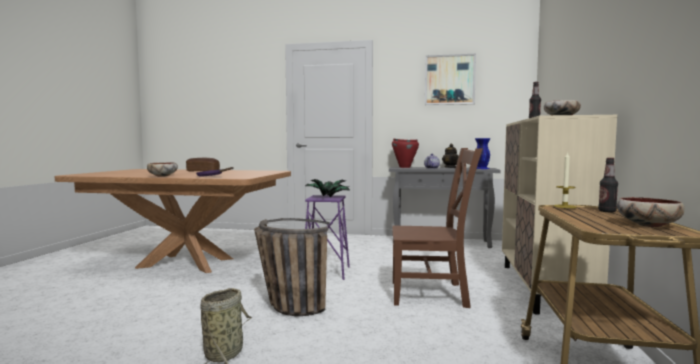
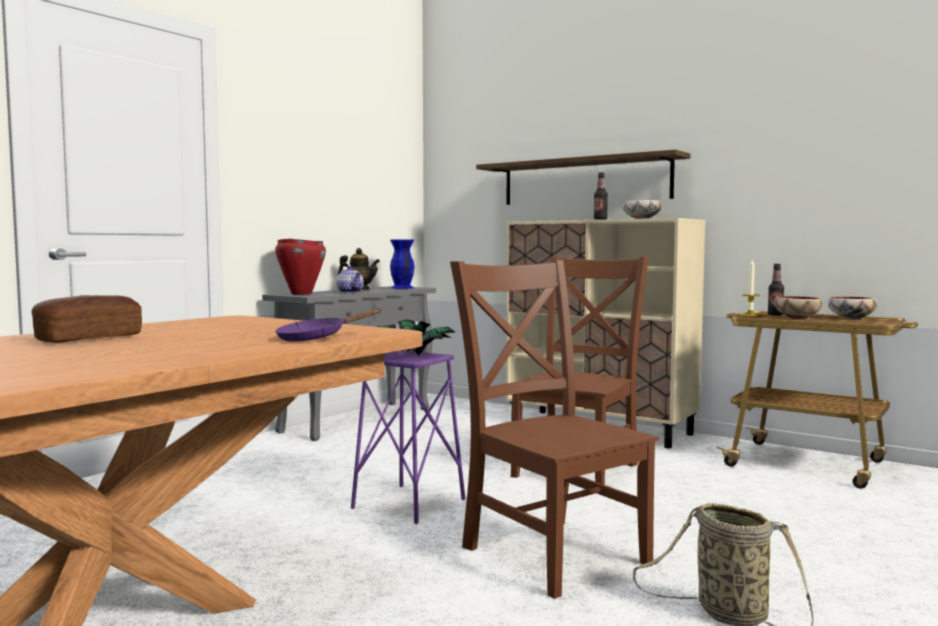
camera: 65 degrees left, 0 degrees up
(163, 176) = (211, 355): bowl -> bowl (796, 318)
(286, 305) = (551, 552): basket -> brown chair
(449, 80) = (334, 136): picture -> none
(577, 88) = (584, 181): none -> shelf

